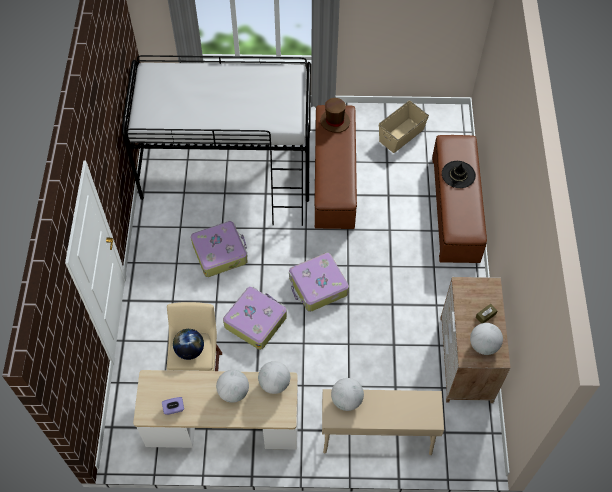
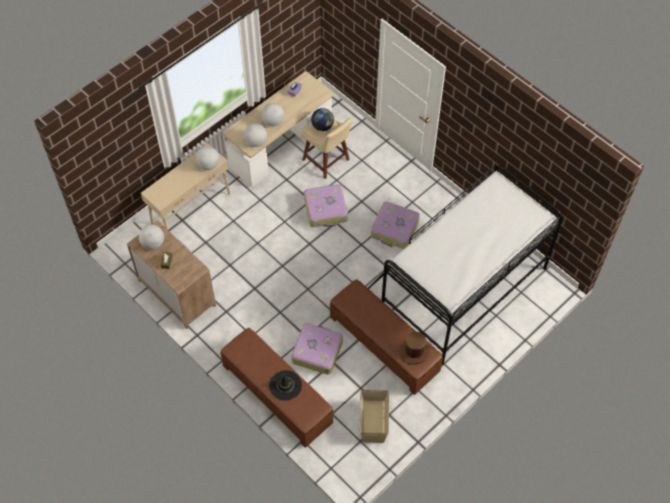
camera: 135 degrees right, 0 degrees up
(318, 286) = (312, 260): suitcase -> suitcase (317, 351)

